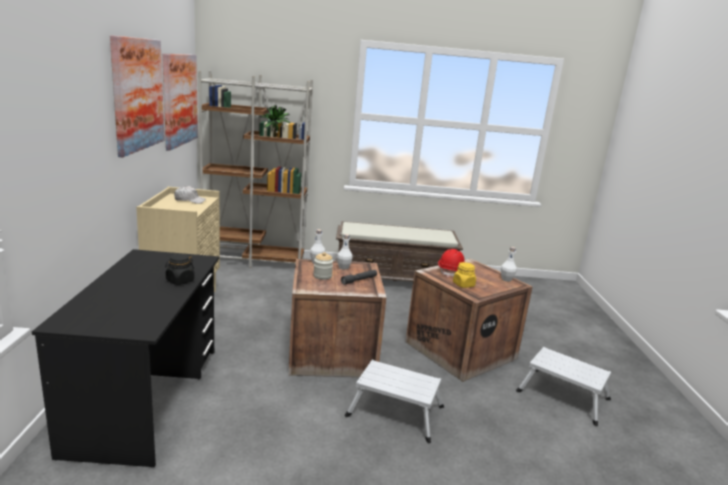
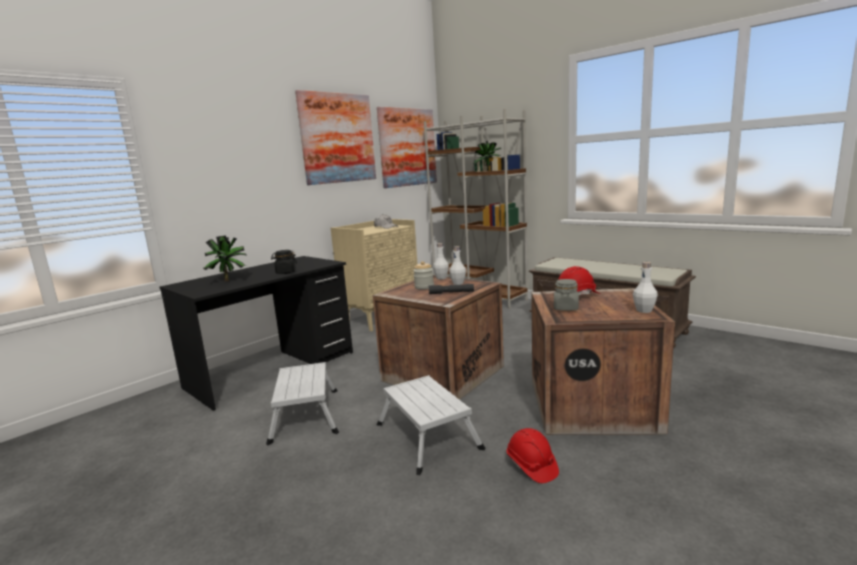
camera: 45 degrees right, 5 degrees down
(132, 304) = (230, 281): none -> potted plant
(463, 284) = (566, 308): yellow jar -> grey jar
(481, 407) = (531, 466): none -> red hard hat
(563, 395) = (686, 498): white step ladder -> white step ladder (305, 415)

